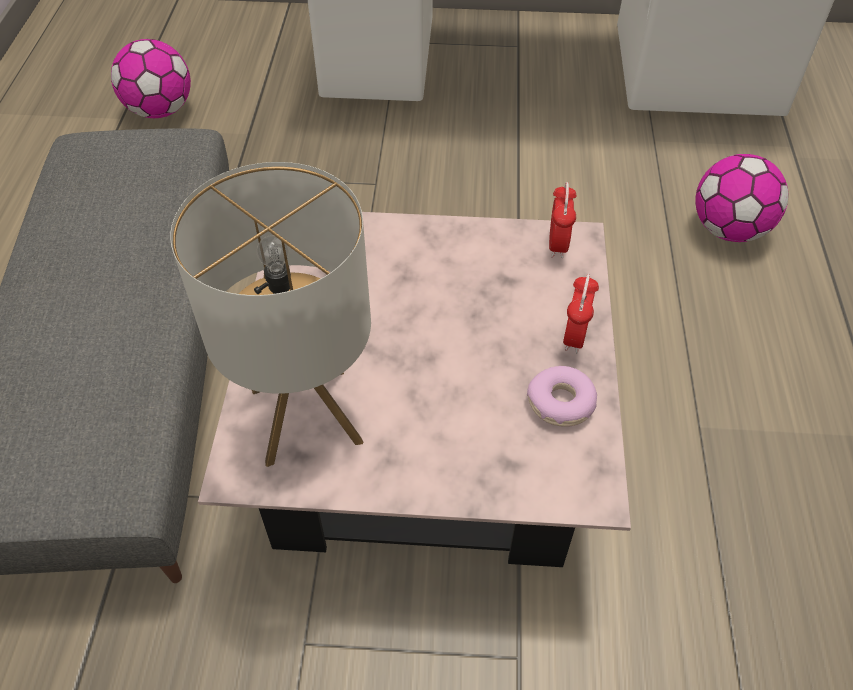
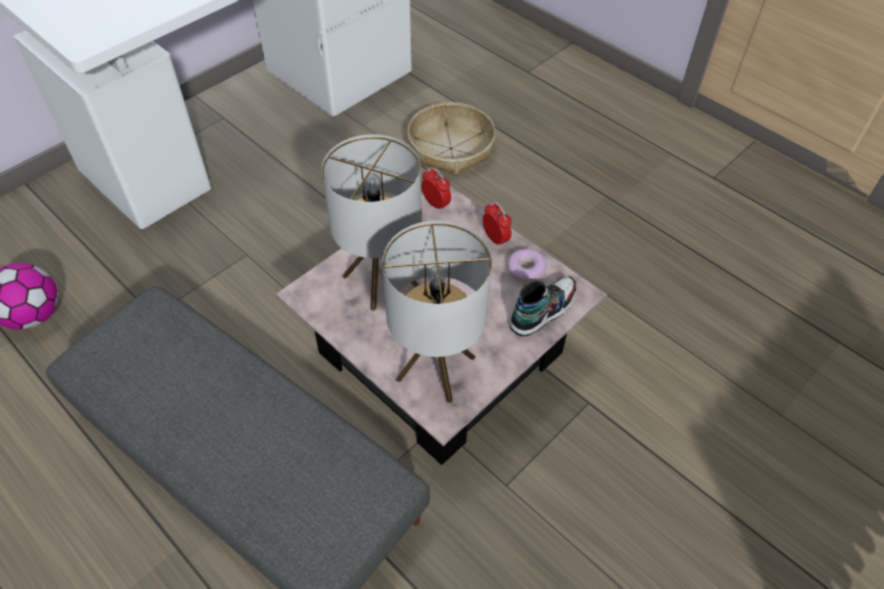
camera: 50 degrees left, 0 degrees up
(384, 274) = (380, 280): none -> table lamp
(513, 467) = (542, 311): none -> shoe
(728, 229) = (450, 148): football -> basket

